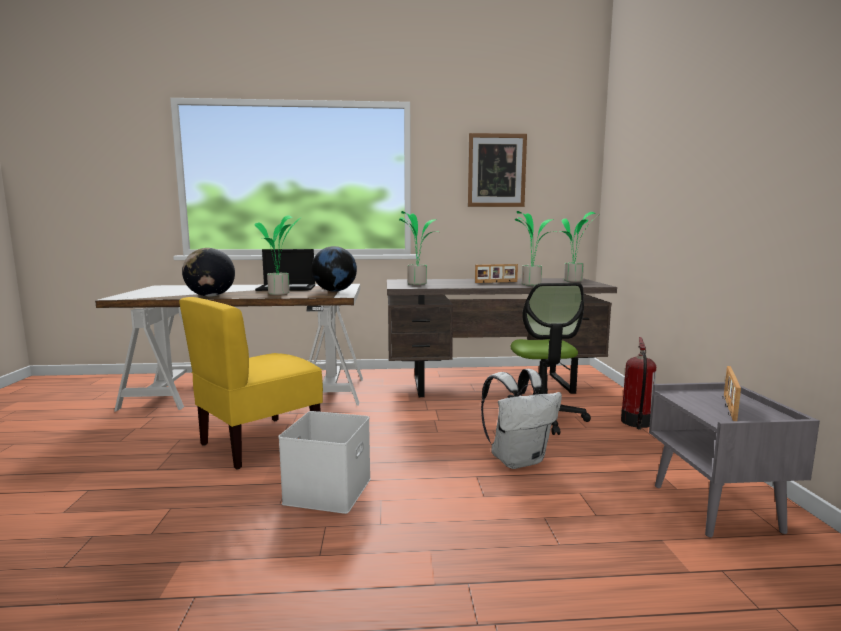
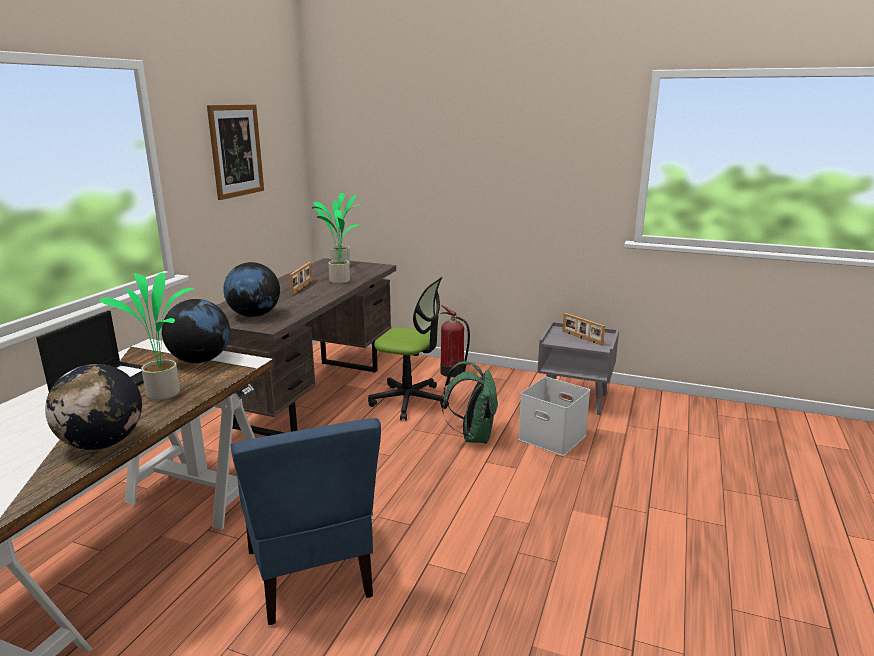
camera: 65 degrees left, 10 degrees up
(259, 443) = (311, 573): yellow chair -> blue chair
(329, 491) = (462, 540): white storage box -> white storage box (553, 437)
(417, 283) = (254, 315): potted plant -> globe
(518, 460) = (473, 436): white backpack -> green backpack

